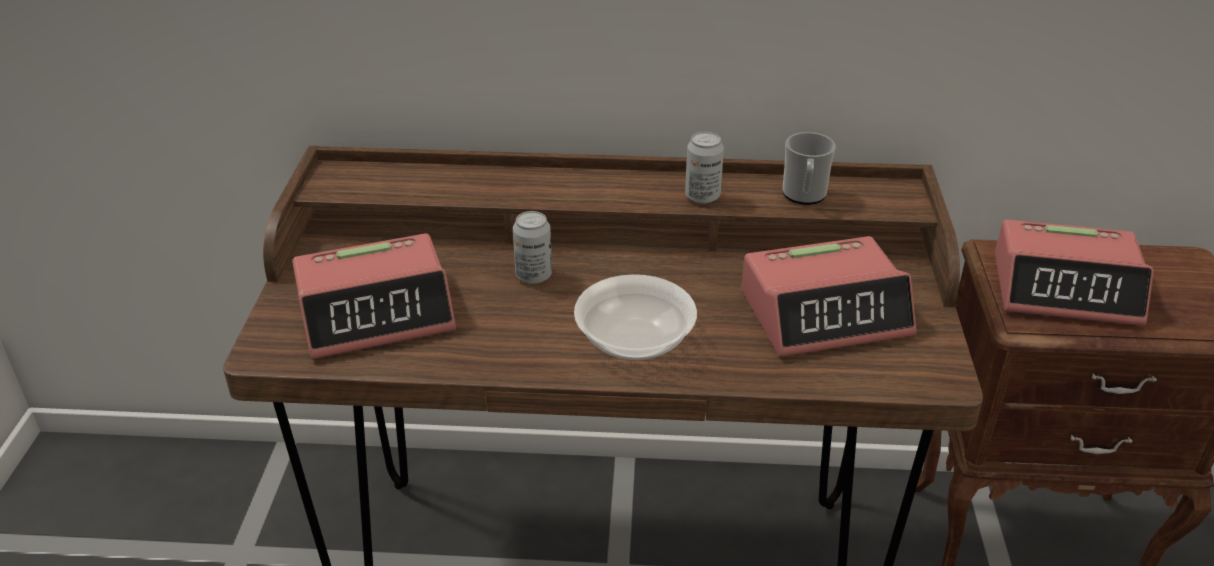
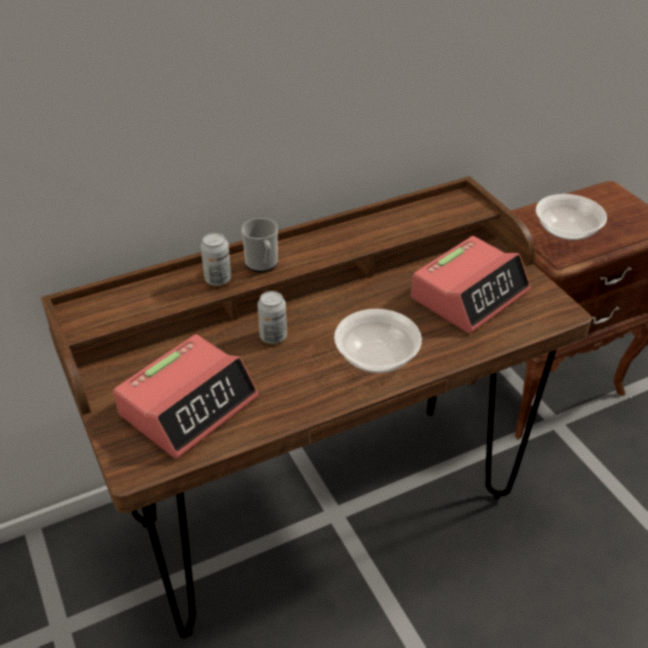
camera: 30 degrees left, 5 degrees up
(702, 196) = (353, 242): can -> can (218, 279)
(804, 196) = (413, 221): mug -> mug (263, 265)
(1066, 289) = (567, 230): alarm clock -> bowl

